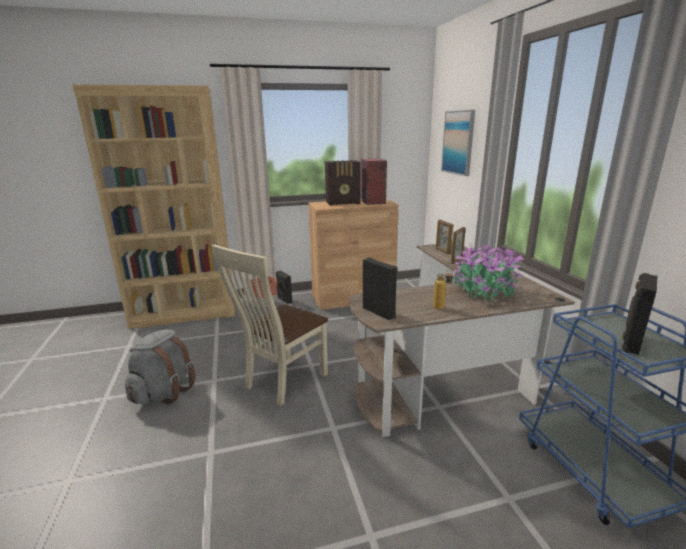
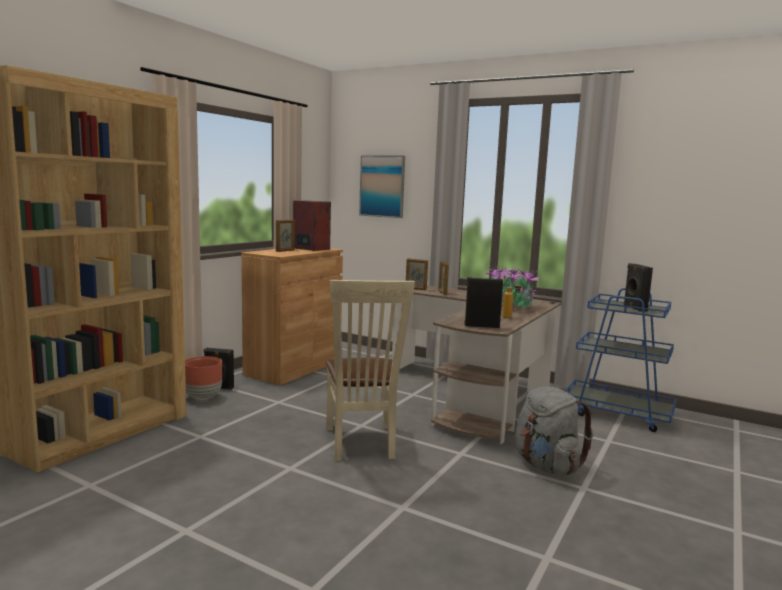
camera: 45 degrees left, 10 degrees down
(164, 392) = (255, 496): grey backpack -> grey backpack (546, 465)
(343, 203) = (285, 251): radio -> picture frame

